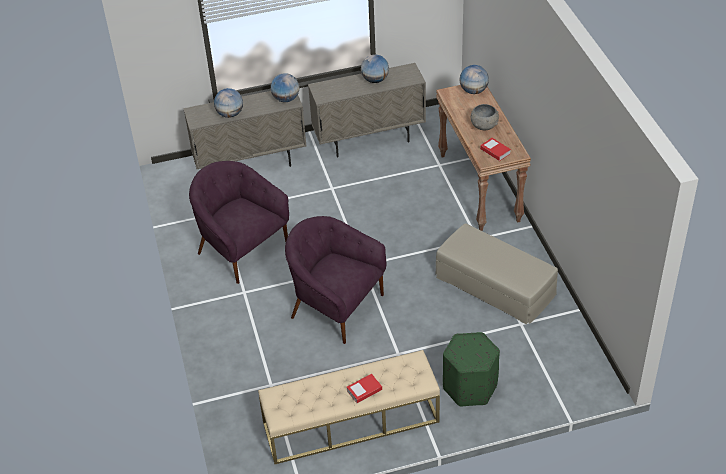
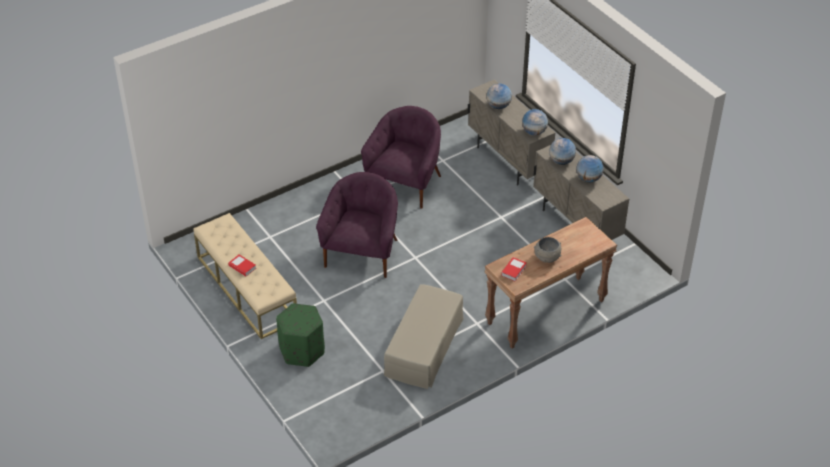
camera: 70 degrees right, 0 degrees up
(473, 91) = (596, 241): globe -> globe (561, 161)

